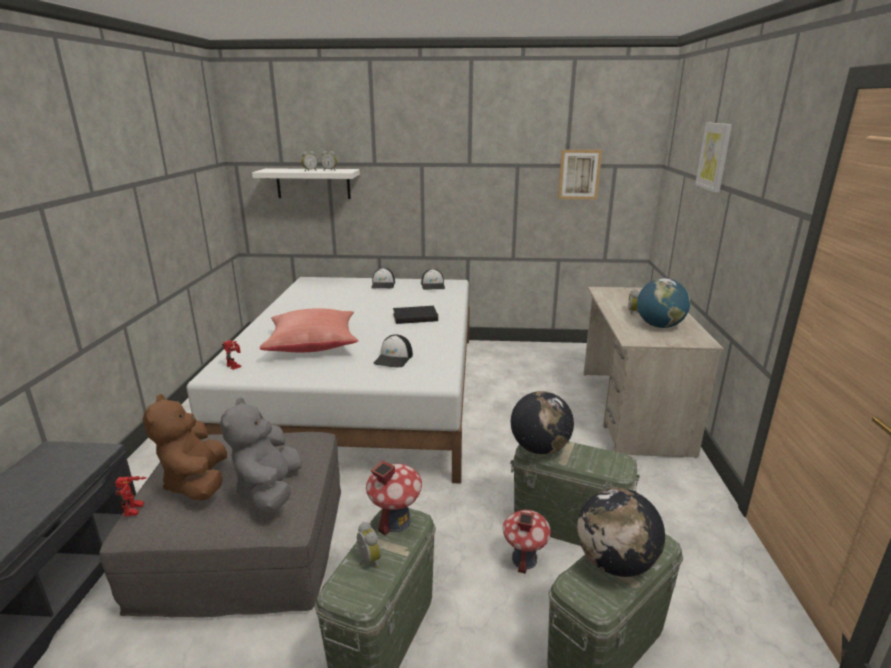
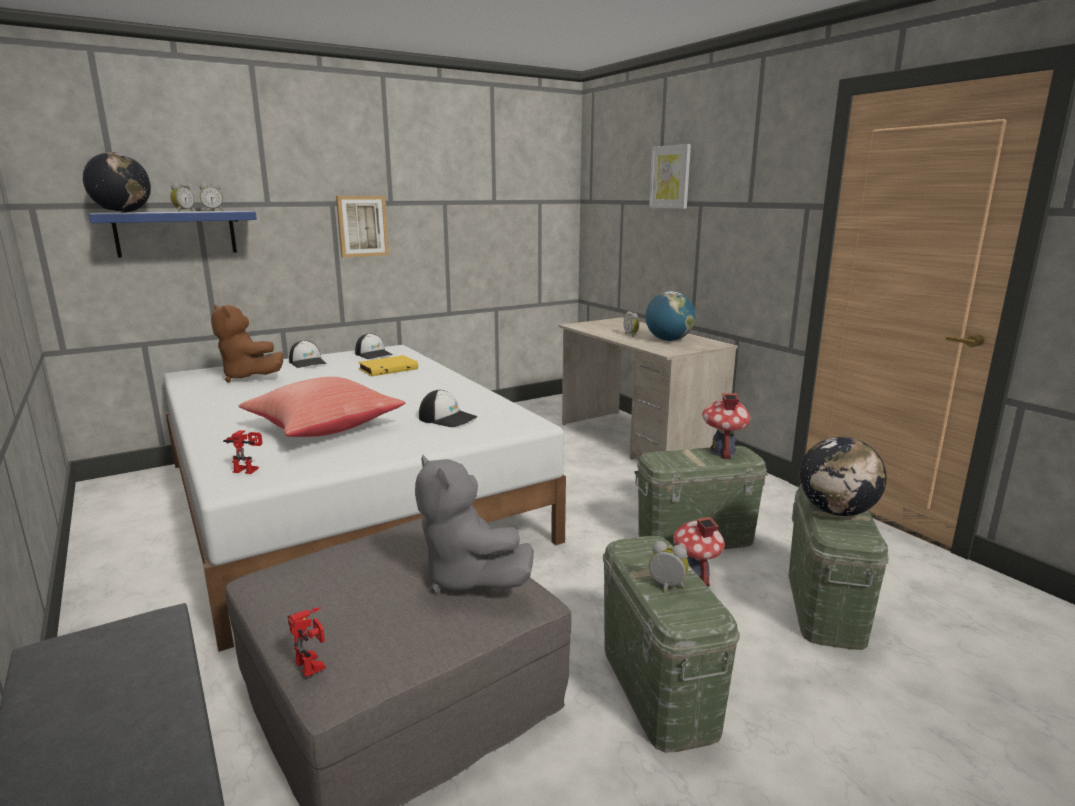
camera: 35 degrees left, 5 degrees down
(197, 483) = (359, 606): brown plush toy -> brown plush toy (248, 377)
(313, 183) = (176, 233): white shelf -> blue shelf
(394, 358) = (448, 418): cap -> cap turned 45 degrees counterclockwise
(395, 522) = (640, 551): toy house -> toy house (722, 452)
(415, 317) = (404, 382): black book -> none
(423, 301) = (388, 369): none -> yellow book
(540, 448) = (669, 460): globe -> globe (123, 212)
(579, 174) = (508, 211): picture -> picture (362, 226)

